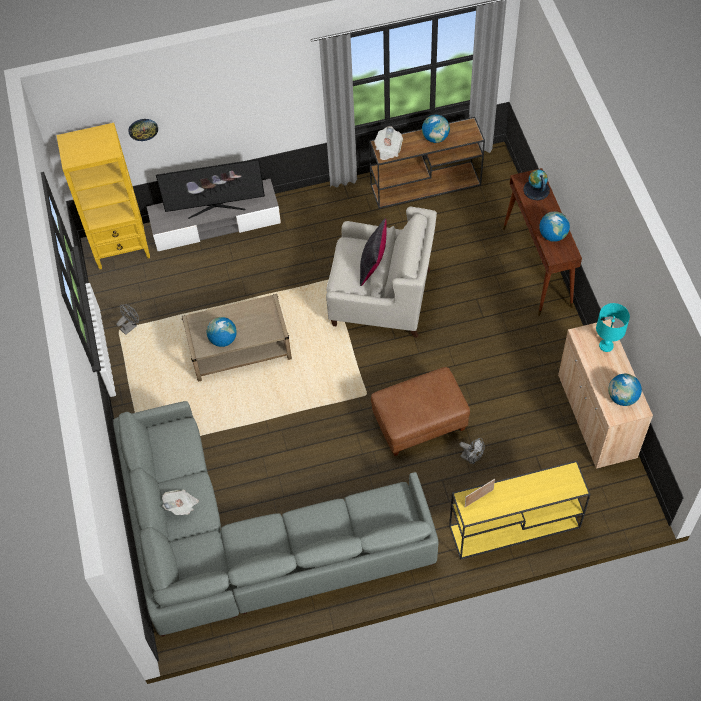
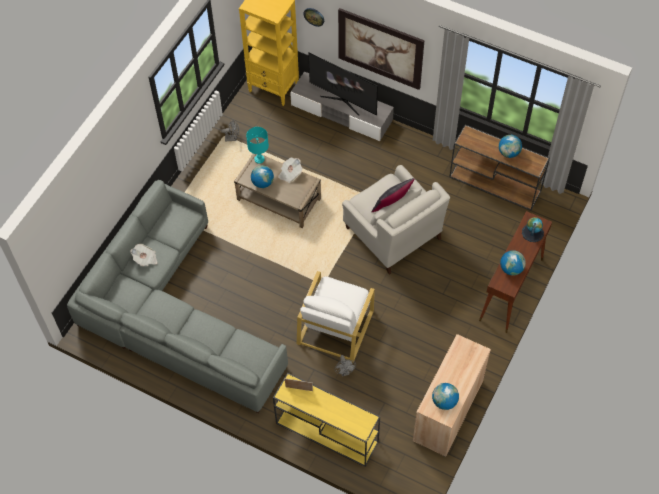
camera: 40 degrees right, 0 degrees up
(238, 117) = (380, 48): none -> picture
(388, 149) = (470, 138): newspaper -> newspaper (290, 174)
(419, 424) = (335, 326): brown ottoman -> white armchair
(606, 346) = (469, 363): turquoise table lamp -> turquoise table lamp (259, 159)

